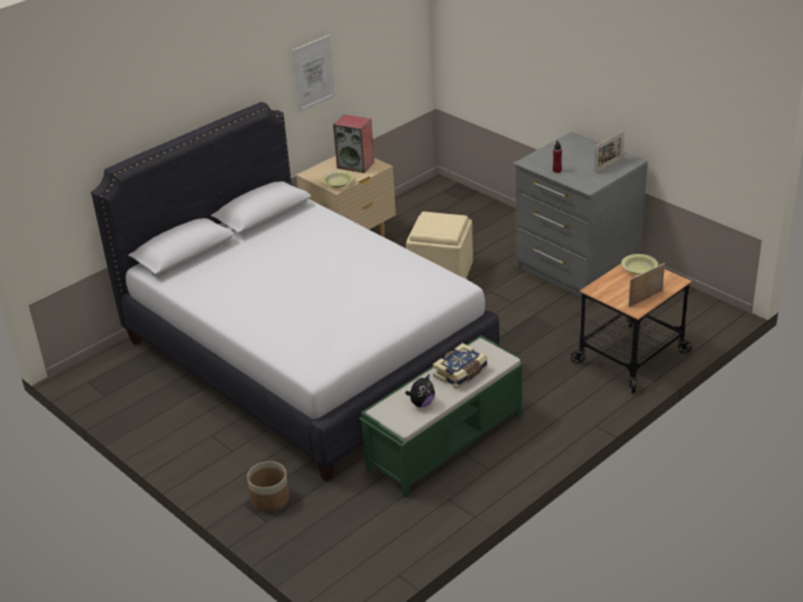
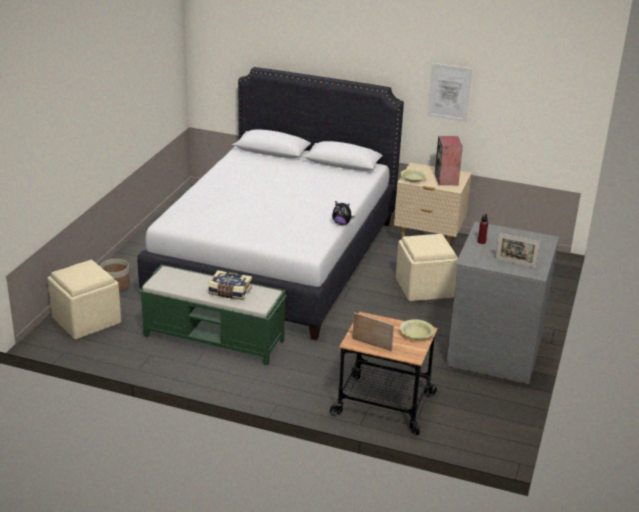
camera: 60 degrees right, 5 degrees down
(336, 541) = (86, 320): none -> beige ottoman
(421, 403) = (184, 284): plush toy -> plush toy (341, 223)

